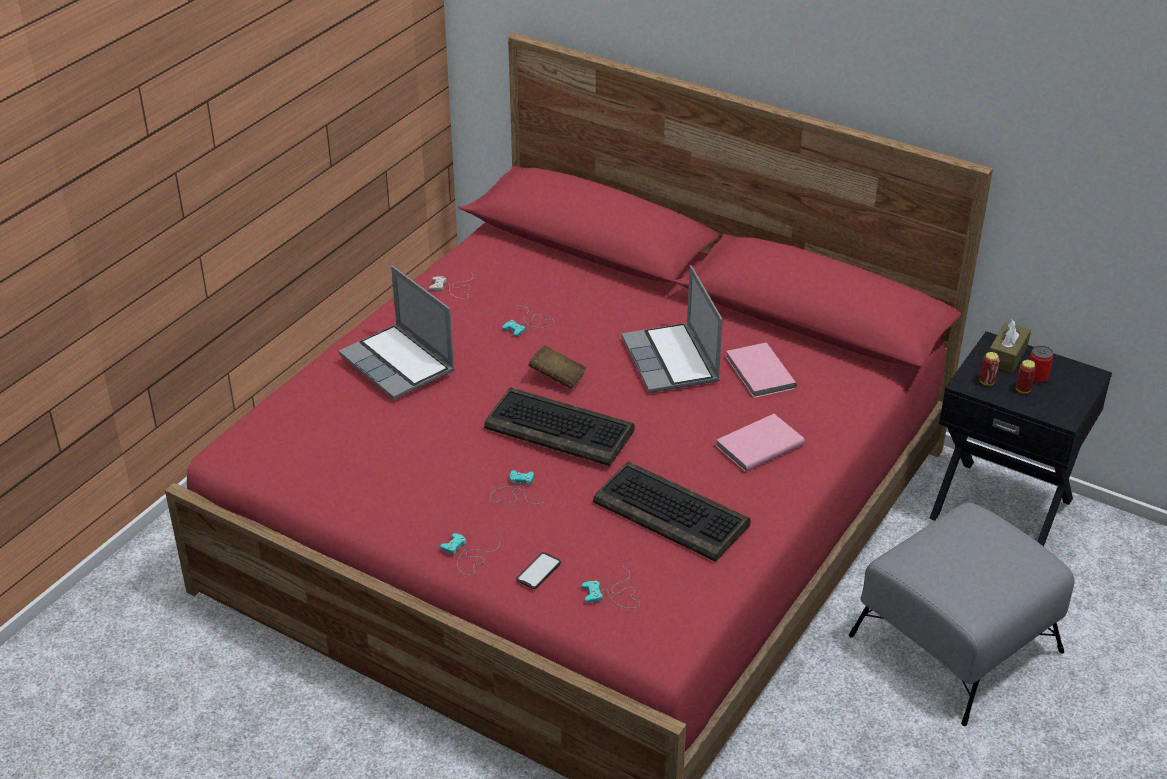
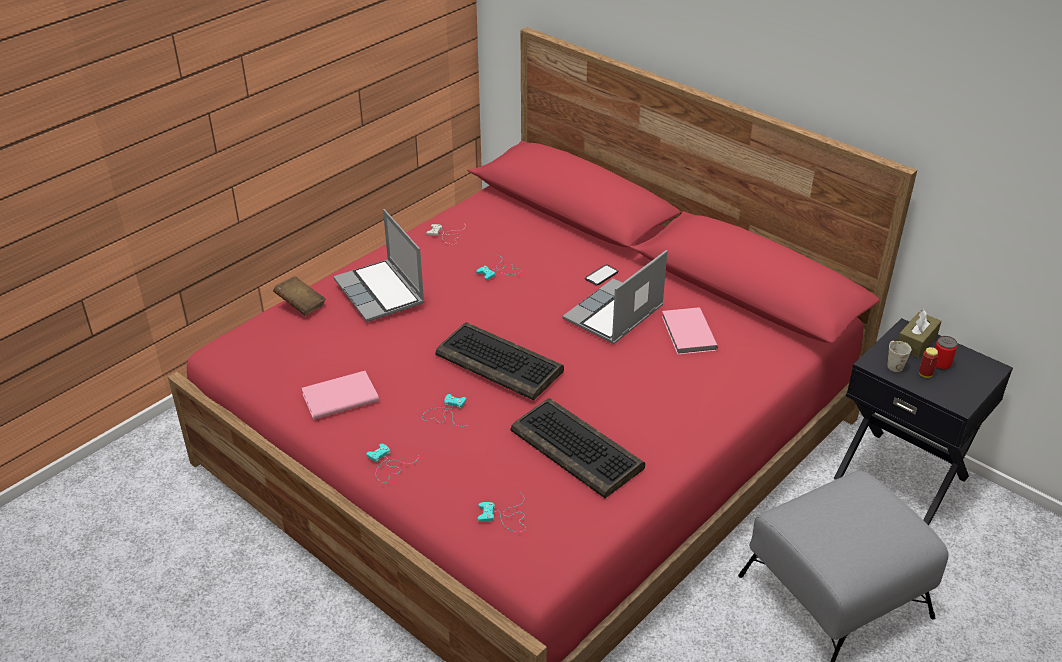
camera: 10 degrees right, 0 degrees up
(538, 571) = (444, 487): phone -> phone (601, 275)
(557, 378) = (510, 319): brown book -> brown book (301, 305)
(672, 361) = (614, 315): laptop -> laptop turned 45 degrees clockwise
(757, 445) = (670, 396): pink book -> pink book (339, 397)
(987, 382) = (893, 363): can -> white mug

